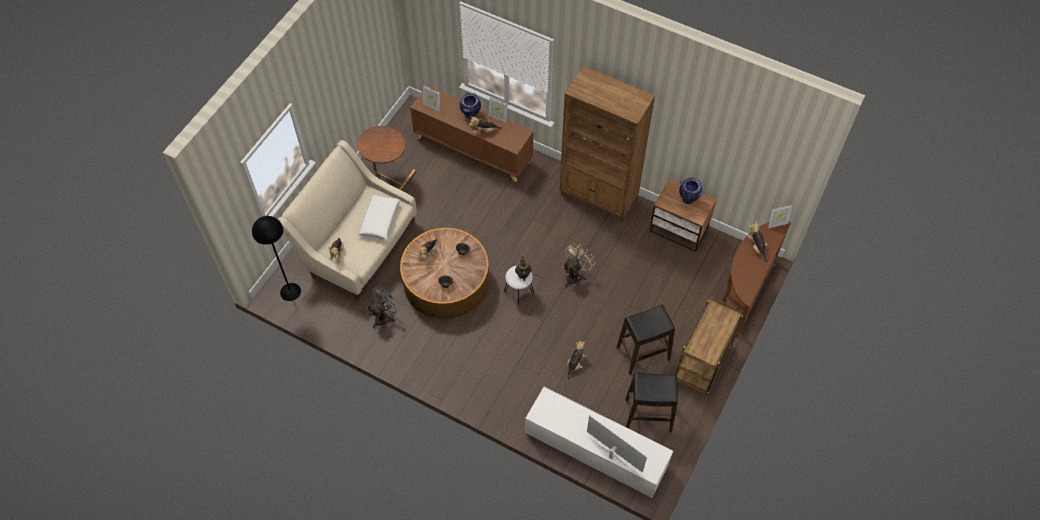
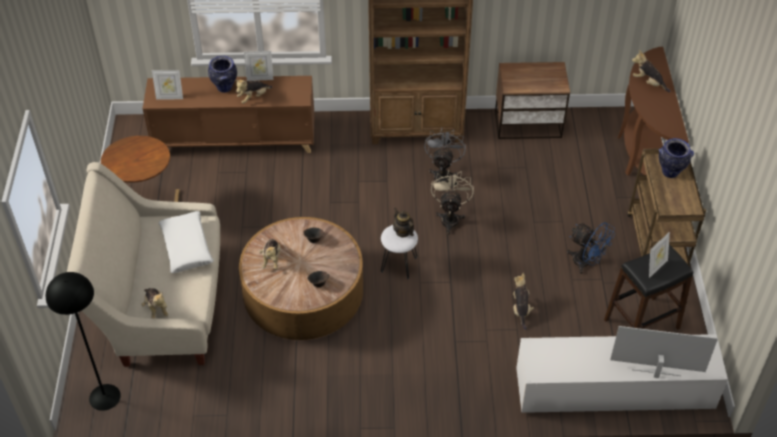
camera: 30 degrees left, 10 degrees down
(385, 316) = (252, 366): grey fan -> grey fan (443, 175)
(643, 353) = (586, 263): black stool -> blue fan
(688, 199) = (535, 73): vase -> vase (670, 172)
(777, 224) = (650, 53): picture frame -> picture frame (655, 267)

